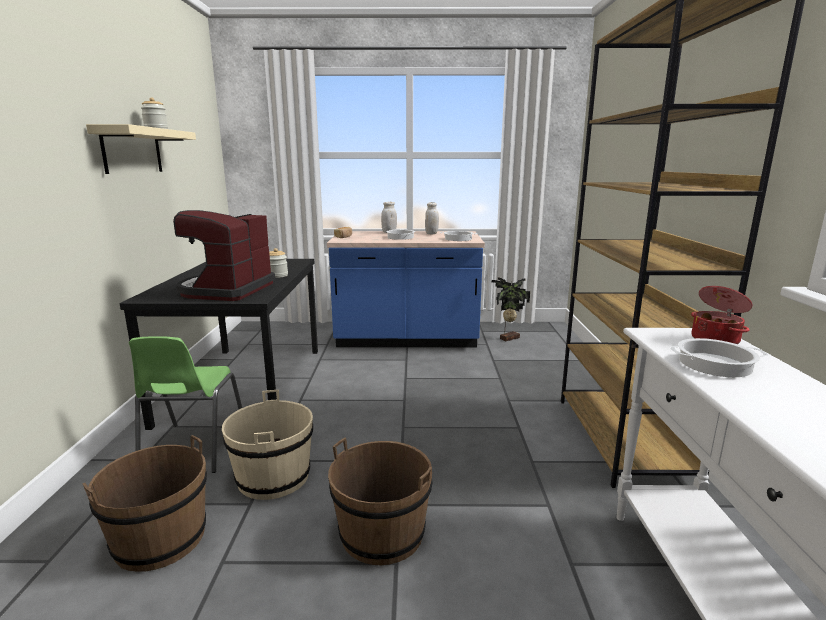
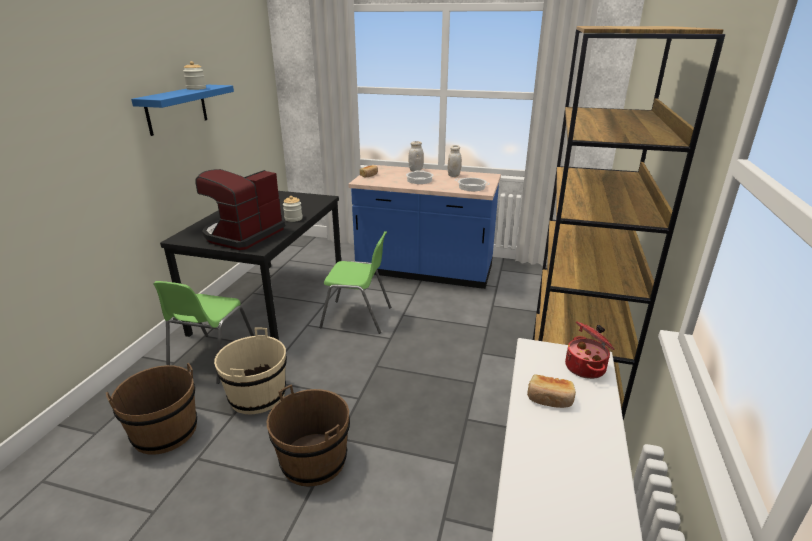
camera: 15 degrees right, 10 degrees up
(132, 151) = (177, 109): beige shelf -> blue shelf
(356, 386) = (358, 317): none -> green chair
(508, 338) = (521, 281): potted plant -> none
(714, 364) = (549, 399): cooking pot -> bread

